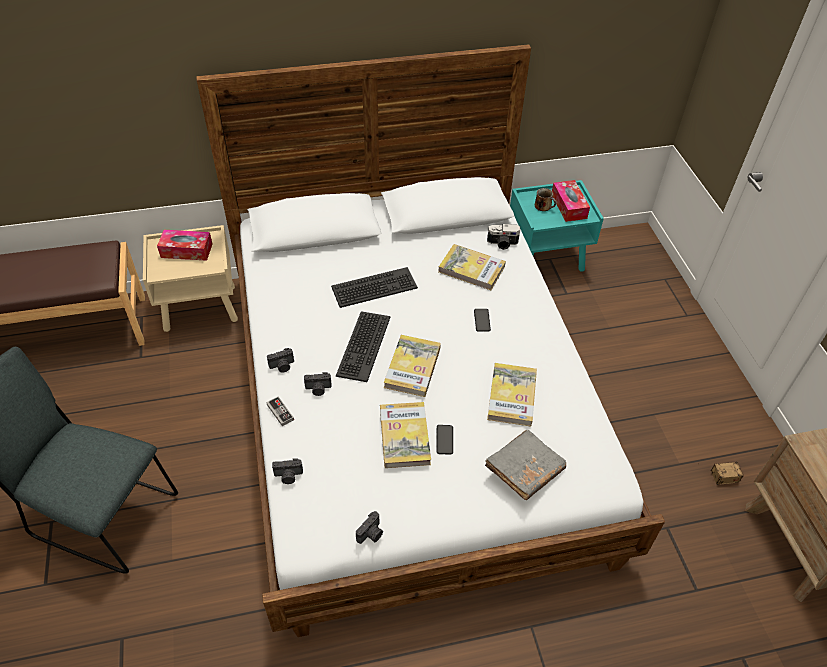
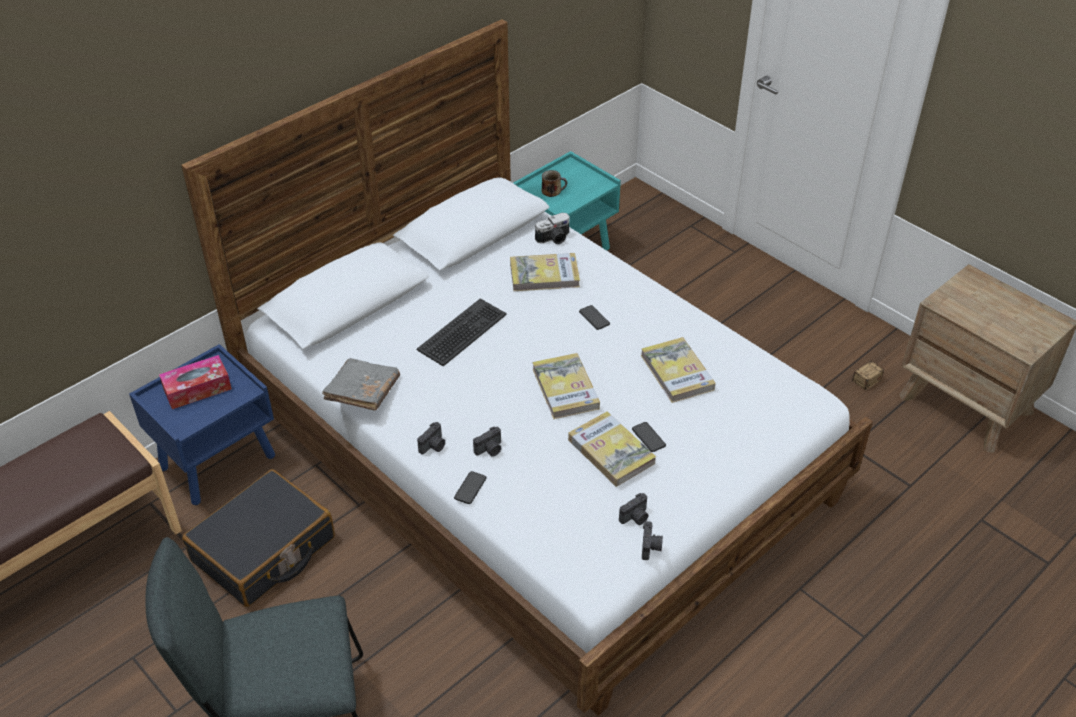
camera: 30 degrees left, 5 degrees down
(180, 384) = (264, 550): none -> black suitcase
(201, 308) = (218, 461): beige nightstand -> blue nightstand
(280, 412) = (470, 488): game controller -> phone
(288, 476) = (531, 538): camera -> camera (635, 518)
(363, 346) = (499, 391): keyboard -> none
(524, 470) = (739, 429): grey book -> grey book (363, 393)
(568, 206) = (577, 181): tissue box -> none

